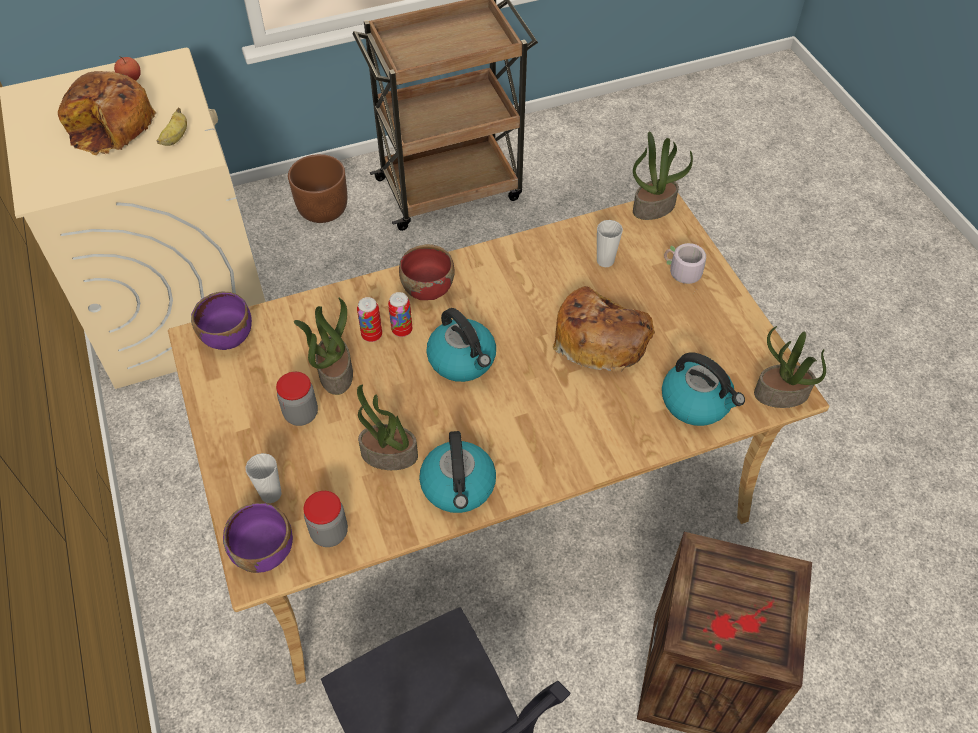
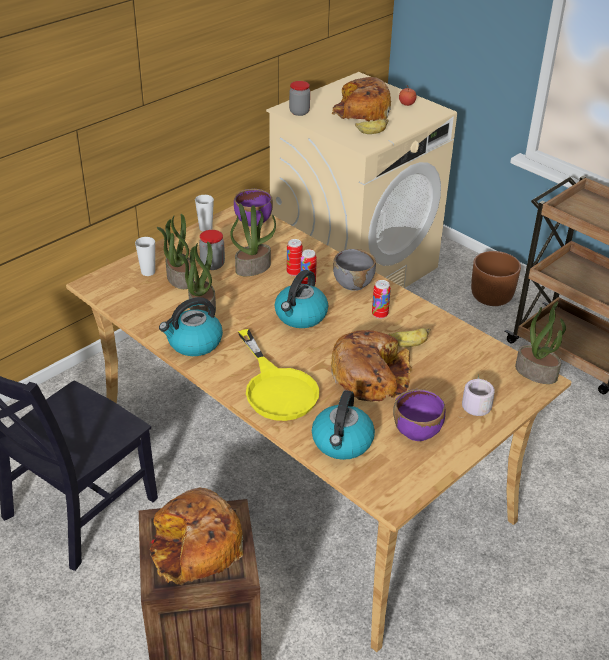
camera: 65 degrees right, 15 degrees down
(264, 551) = (107, 282): purple bowl -> purple bowl (417, 431)
(329, 533) = (132, 301): jar -> jar (299, 112)
(427, 288) = (353, 283): red bowl -> grey bowl
(499, 288) = (379, 314): none -> can
(564, 285) = (408, 345): none -> banana
(583, 429) = (277, 388): none -> yellow frying pan
(605, 261) = (451, 360): cup -> cup (205, 228)
(741, 606) = (196, 548): none -> bread
(780, 394) = (385, 492): potted plant -> potted plant (179, 278)

